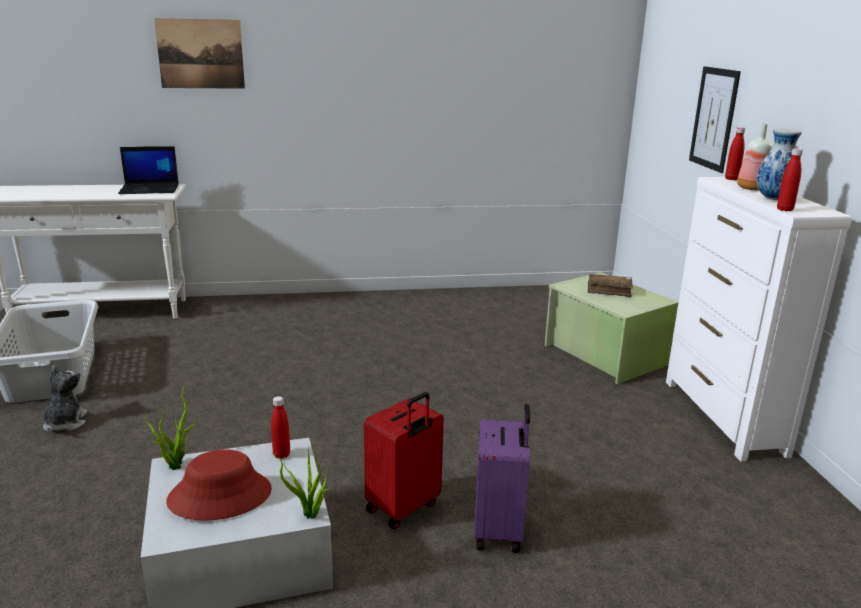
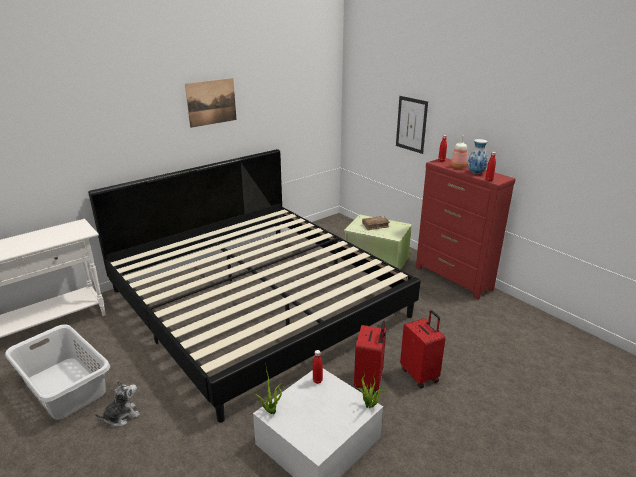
camera: 30 degrees left, 5 degrees up
(65, 423) = (122, 416): plush toy -> plush toy turned 90 degrees clockwise
(150, 189) = (67, 230): laptop -> none
(200, 54) = (82, 123): picture -> picture (211, 102)
(220, 496) = (315, 416): red hat -> none
(363, 356) = (257, 302): none -> bed
(499, 531) = (420, 375): purple suitcase -> red suitcase
(723, 417) = (453, 278): white dresser -> red dresser

